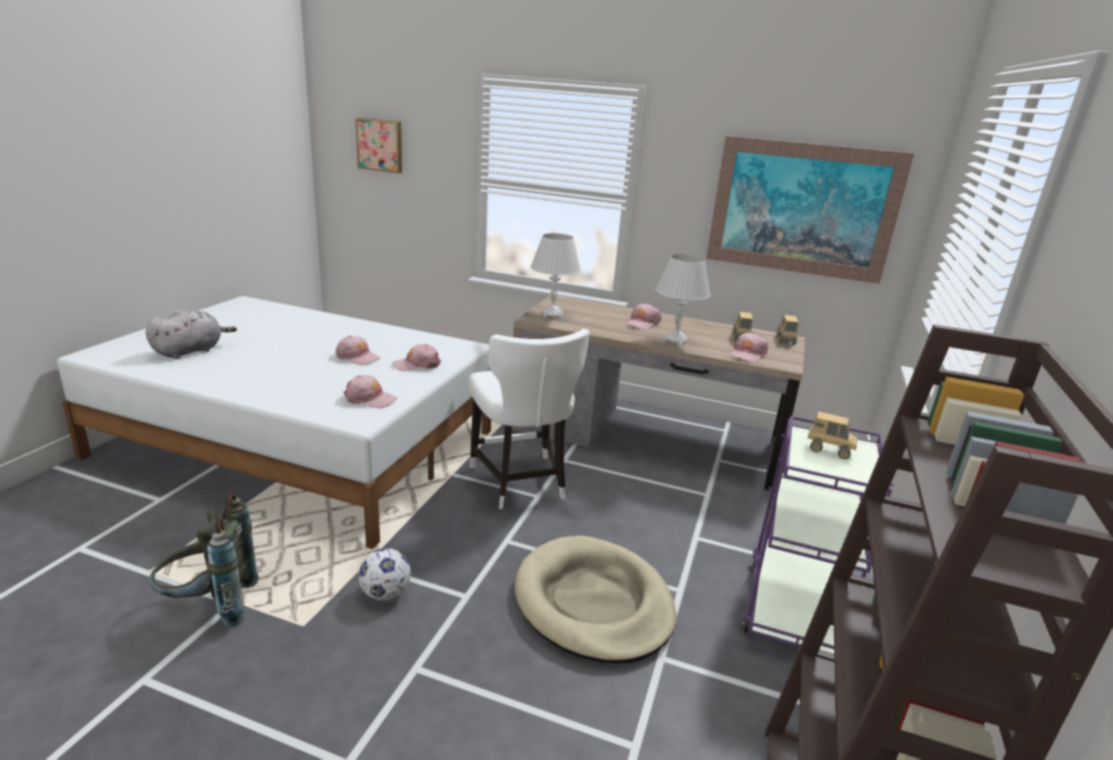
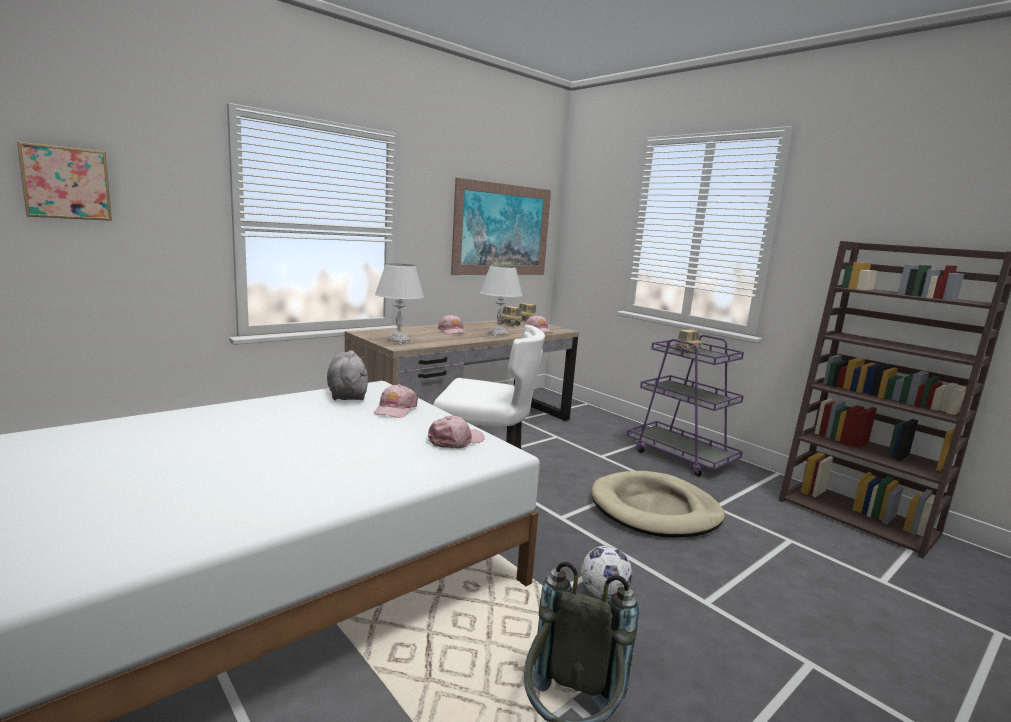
camera: 60 degrees left, 10 degrees down
(190, 351) = (134, 509): grey plush toy -> grey plush toy (347, 394)
(357, 357) = (335, 426): pink cap -> none

